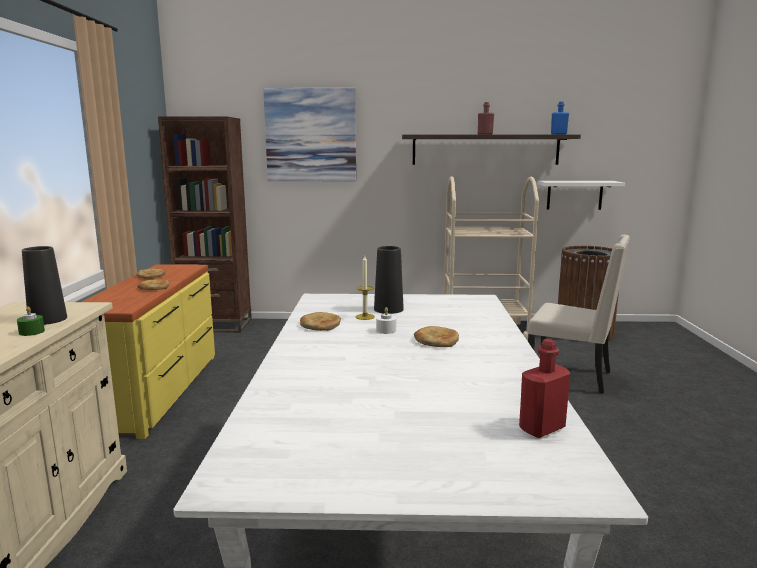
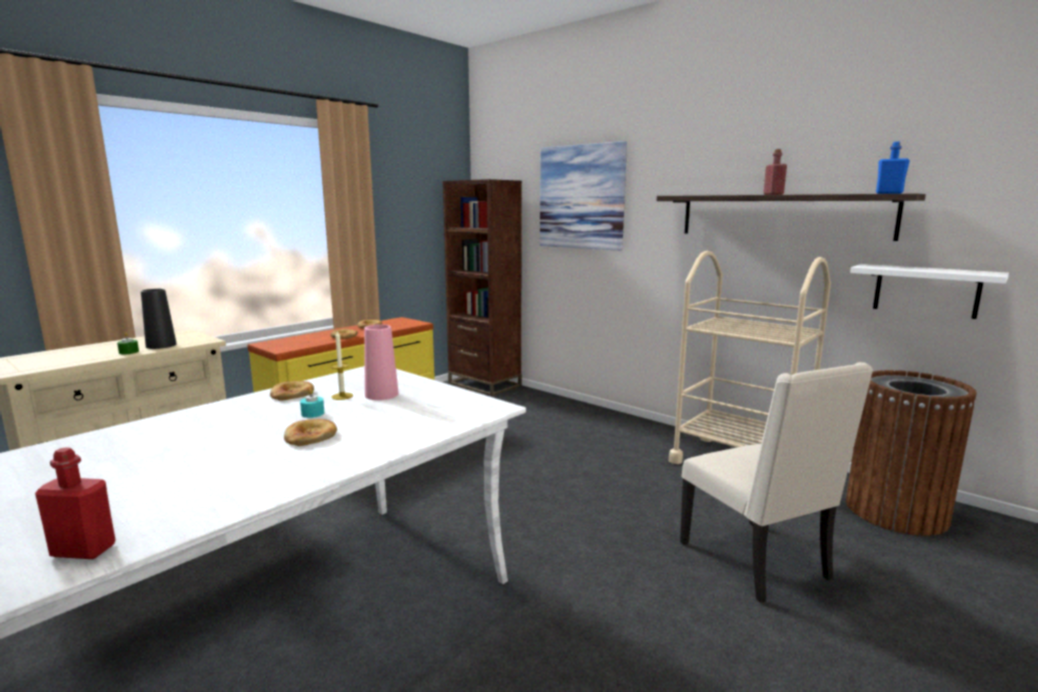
camera: 40 degrees right, 0 degrees up
(386, 330) = (312, 413): white candle -> turquoise candle
(388, 309) = (381, 394): black vase -> pink vase

